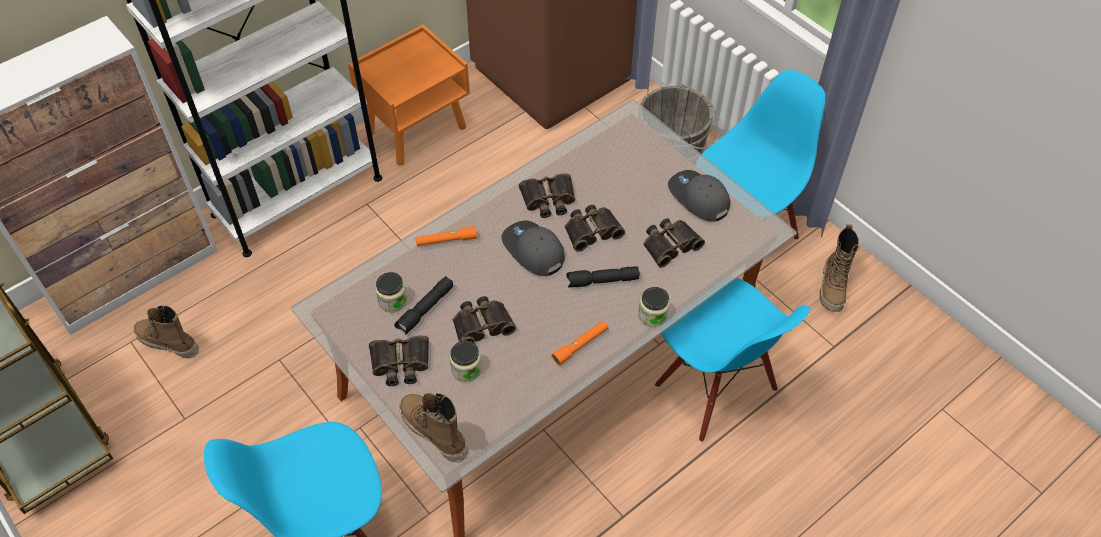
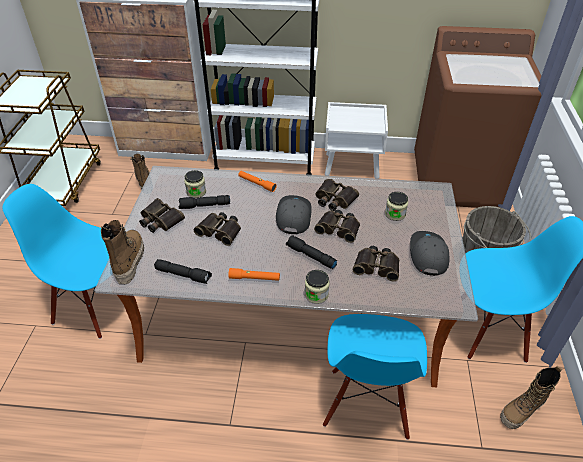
camera: 45 degrees right, 10 degrees down
(417, 129) = (352, 166): orange nightstand -> white nightstand
(466, 369) = (184, 245): jar -> jar (395, 214)
(510, 398) = (184, 275): none -> black flashlight

